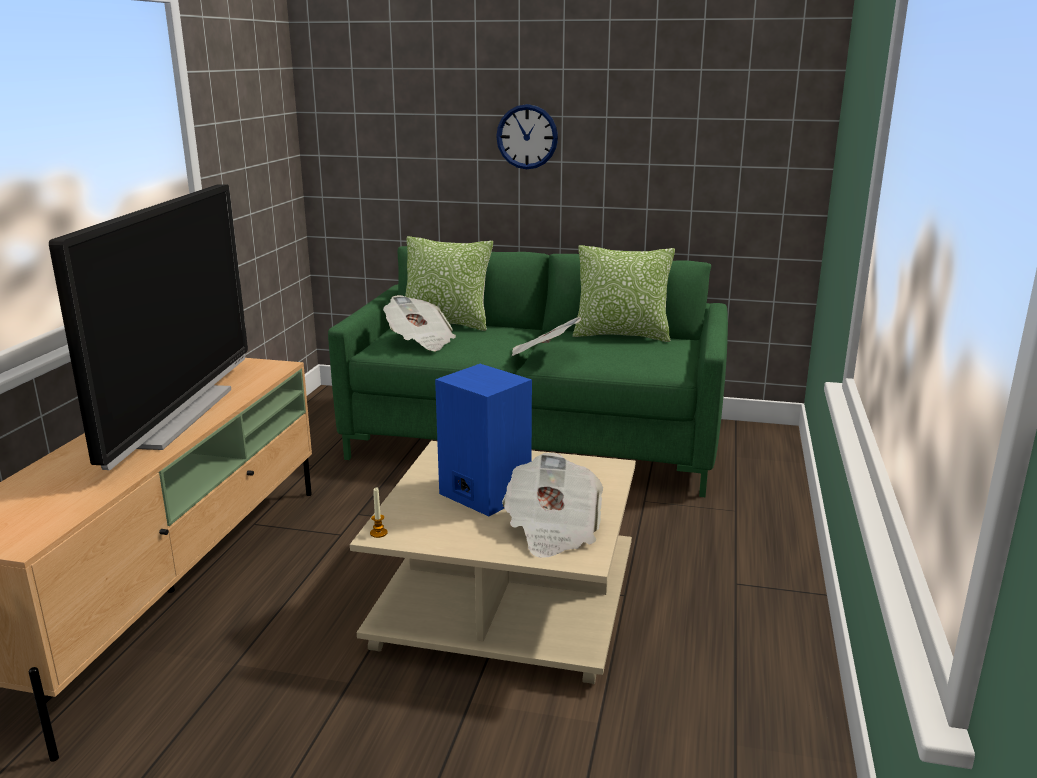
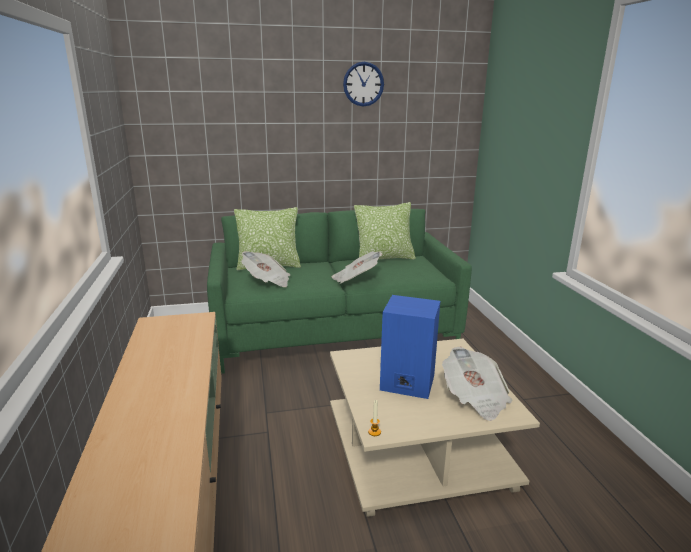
camera: 25 degrees left, 0 degrees up
(176, 416) = (167, 377): television -> none
(527, 137) = (301, 137): wall clock -> wall clock (363, 84)

